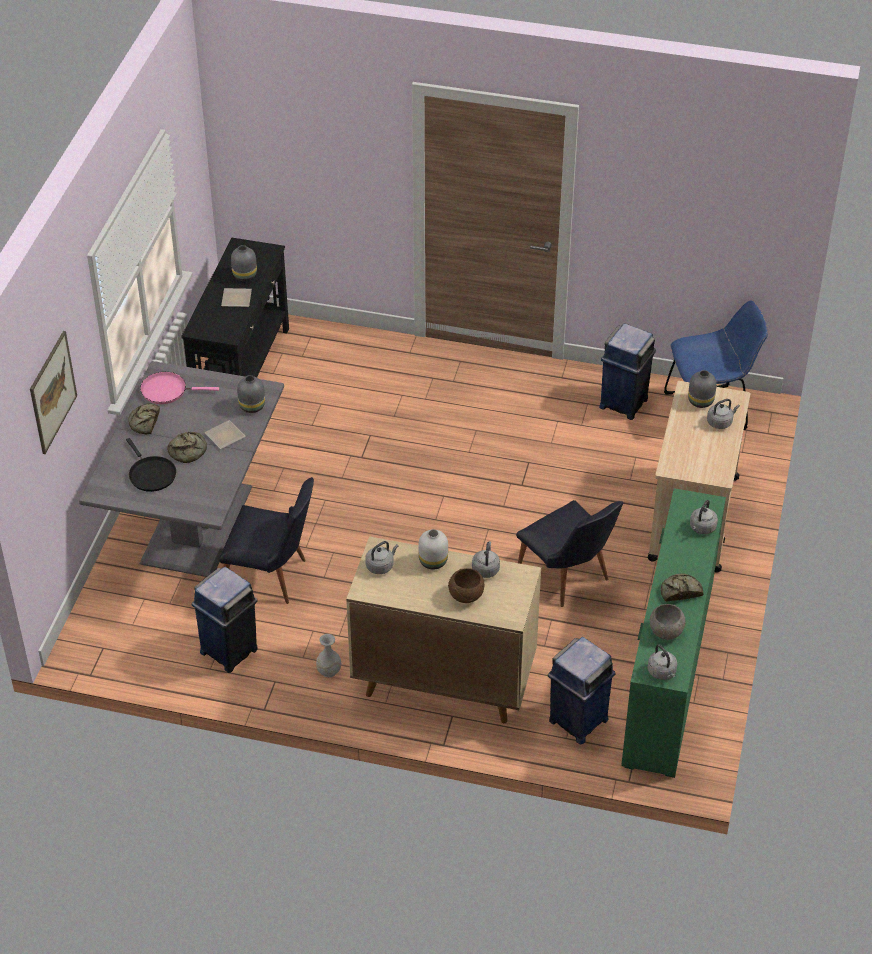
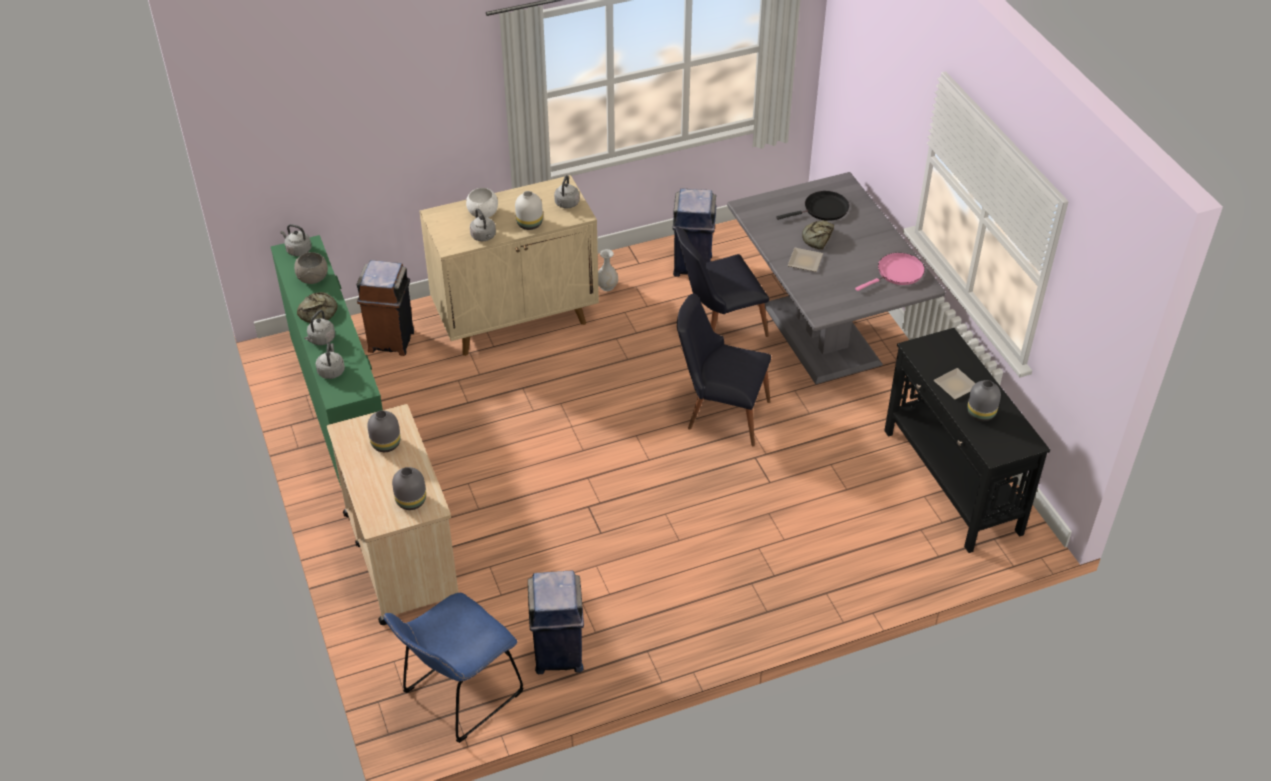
camera: 145 degrees right, 0 degrees up
(53, 392) = (875, 67): picture -> none
(145, 422) = (880, 242): bread -> none
(151, 474) = (823, 209): black frying pan -> black frying pan turned 135 degrees clockwise
(251, 406) = (815, 294): grey vase -> grey vase (387, 444)
(465, 596) = (483, 213): brown bowl -> white bowl
(568, 579) = (478, 442): black chair -> black chair (720, 412)
(577, 721) = (391, 340): blue trash can -> brown trash can
(720, 422) = (376, 488): grey kettle -> grey kettle (321, 340)

